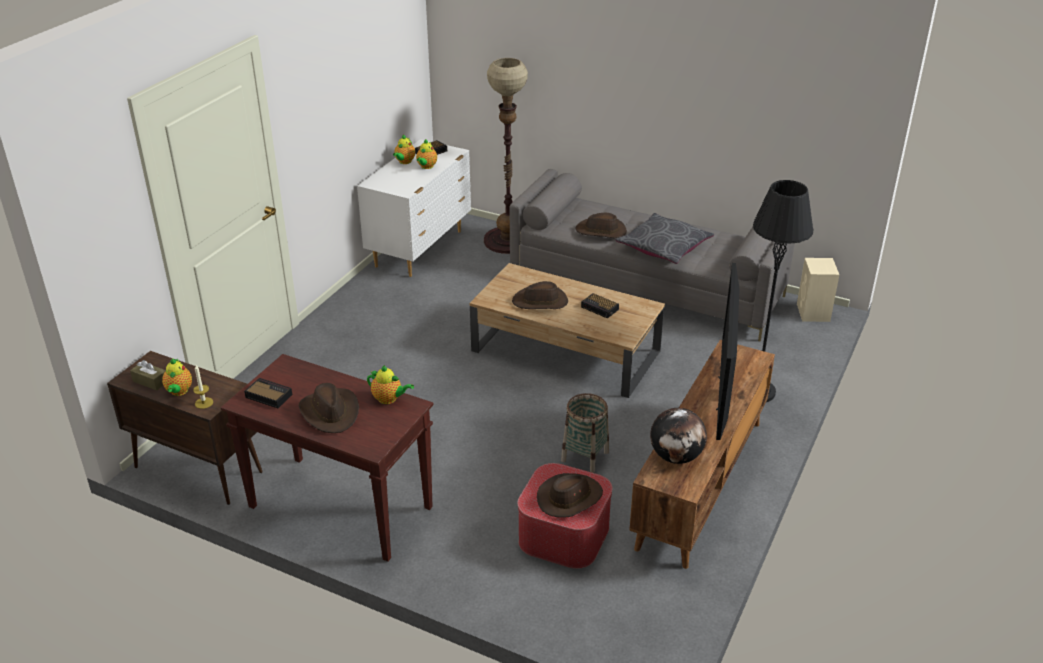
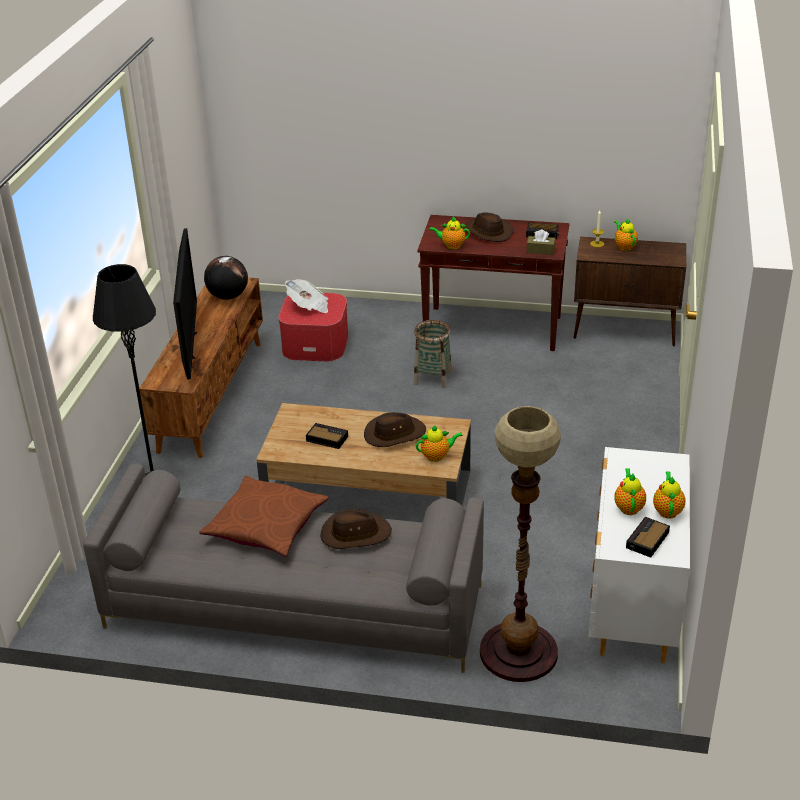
camera: 165 degrees right, 0 degrees up
(150, 381) = (655, 248): brown tissue box -> brown tissue box (540, 250)
(514, 279) = (437, 456): none -> teapot
(569, 498) = (309, 306): brown hat -> newspaper
(584, 456) = (315, 396): basket -> basket (432, 377)
(664, 247) = (266, 526): grey pillow -> brown pillow
(813, 313) = (70, 606): beige speaker -> none

